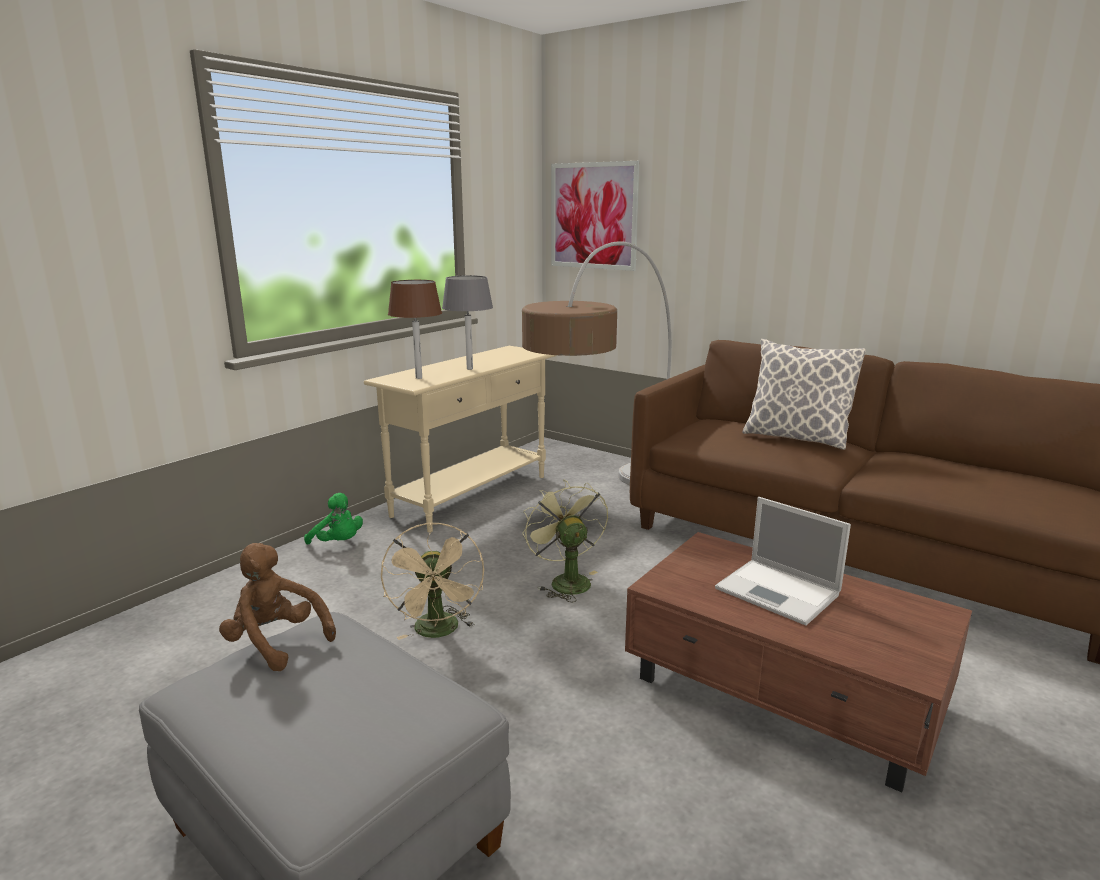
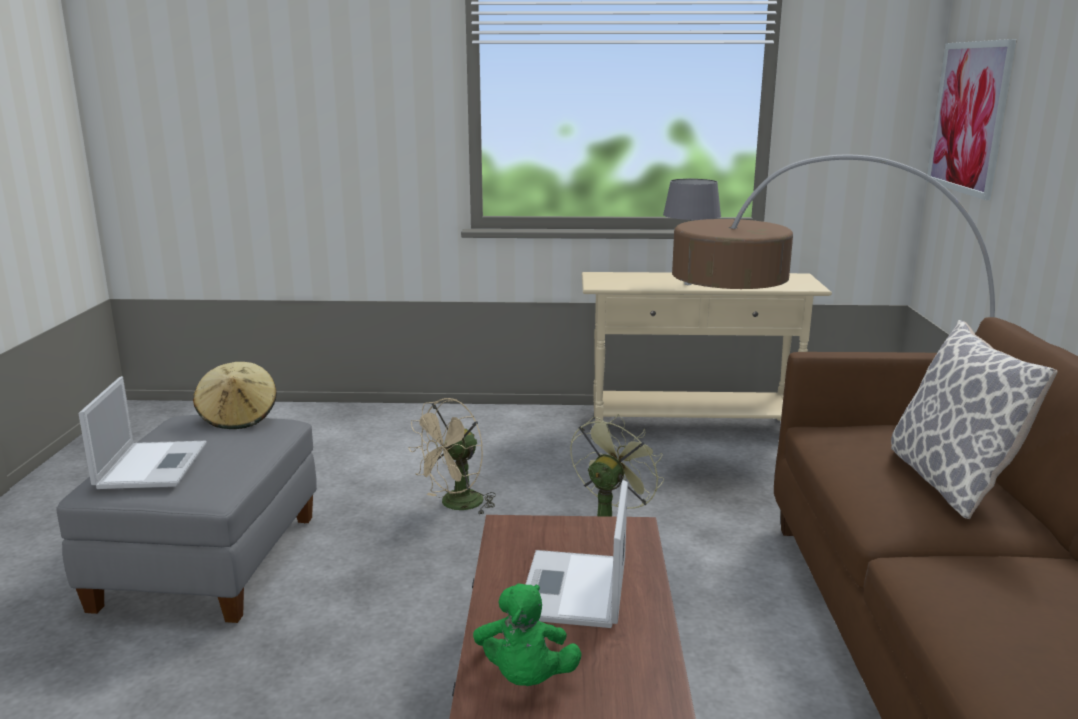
camera: 55 degrees right, 0 degrees up
(276, 642) = (238, 417): brown plush toy -> beige hat
(330, 737) = (152, 465): none -> laptop
(338, 543) = (526, 418): green plush toy -> green plush toy (525, 678)
(419, 378) = (622, 280): brown table lamp -> none

